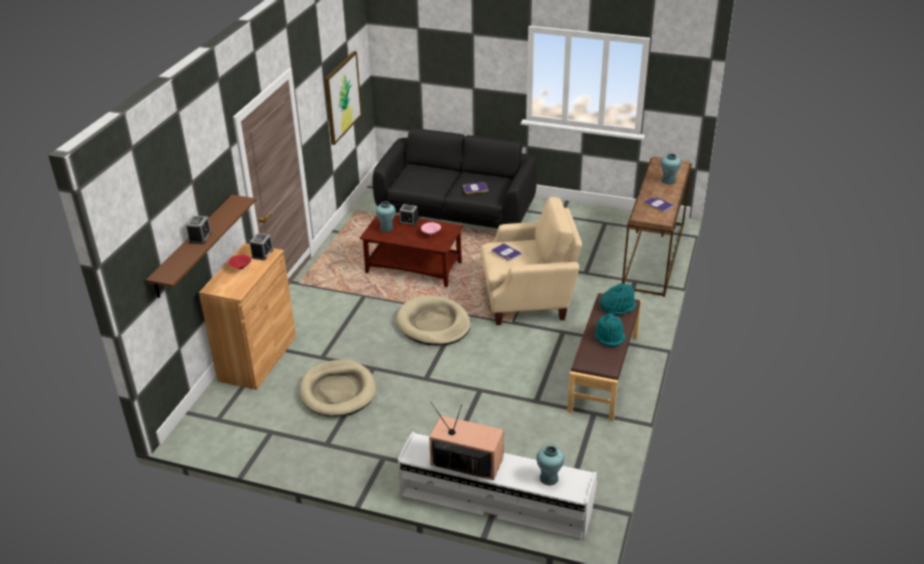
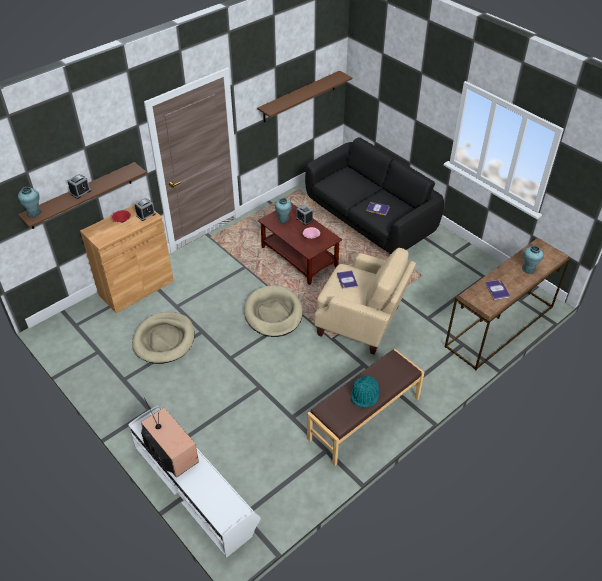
camera: 30 degrees right, 10 degrees up
(342, 97) = (299, 96): picture -> brown shelf
(549, 478) = (215, 498): turquoise vase -> turquoise vase (34, 213)
(617, 306) = (396, 370): turquoise hat -> none

